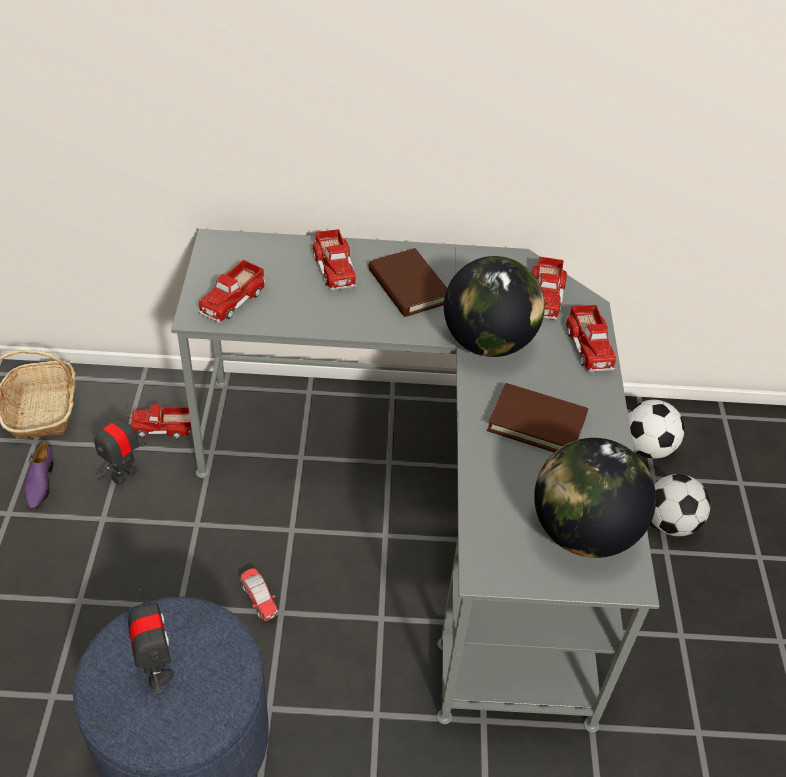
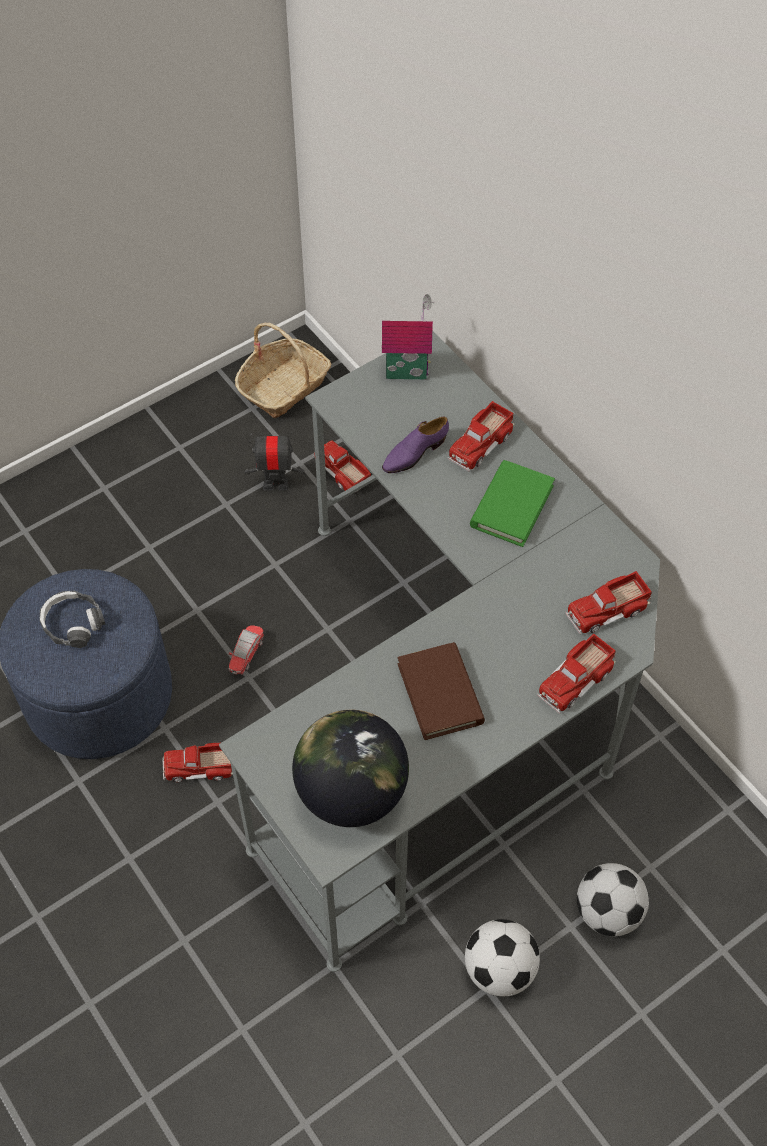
camera: 55 degrees right, 10 degrees up
(40, 484) = (219, 443): purple shoe -> purple shoe (414, 453)
(157, 670) = (73, 623): toy robot -> headphones
(220, 262) = (406, 370): none -> toy house
(232, 299) = (374, 407): toy truck -> toy truck (200, 766)
(408, 286) = (511, 506): brown book -> green book
(488, 342) = (501, 603): globe -> none
(647, 447) = (684, 840): football -> football (499, 969)

